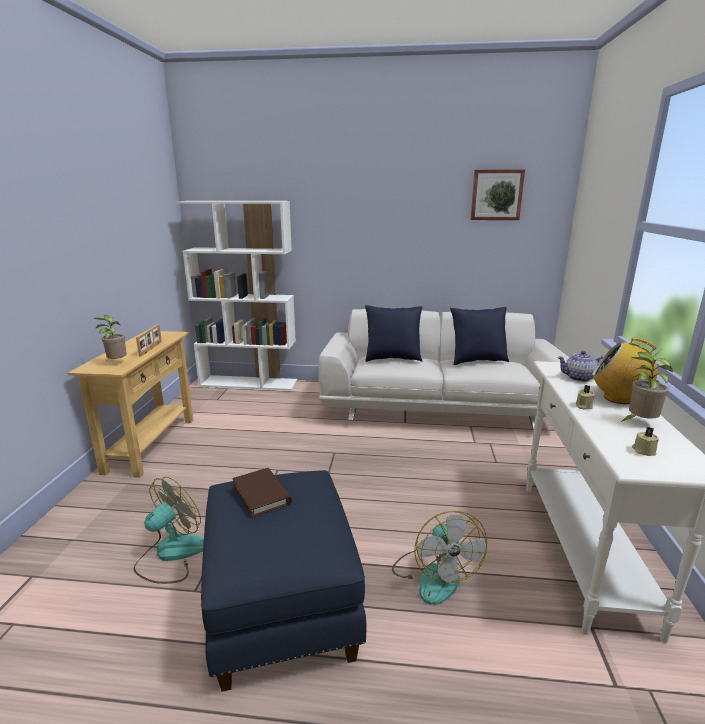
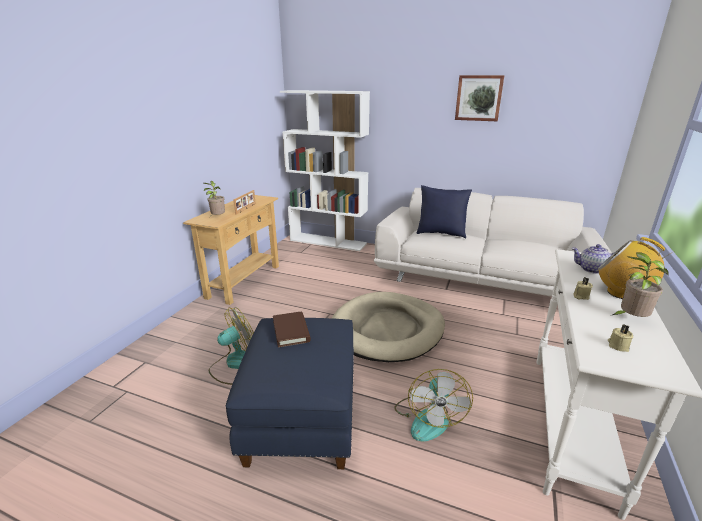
camera: 15 degrees right, 5 degrees up
(354, 478) = (387, 329): none -> beige dog bed
(477, 361) = (518, 242): blue pillow -> none
(496, 195) = (560, 87): picture -> picture (478, 98)

